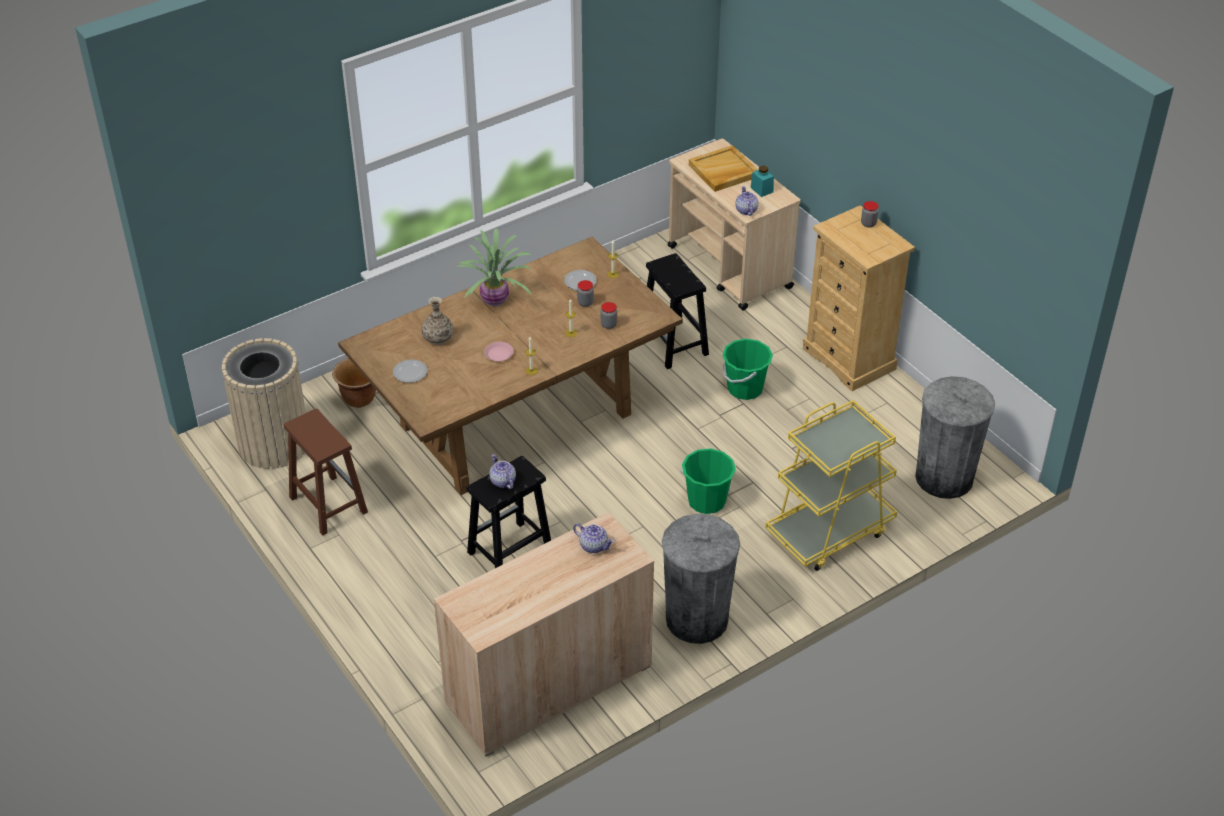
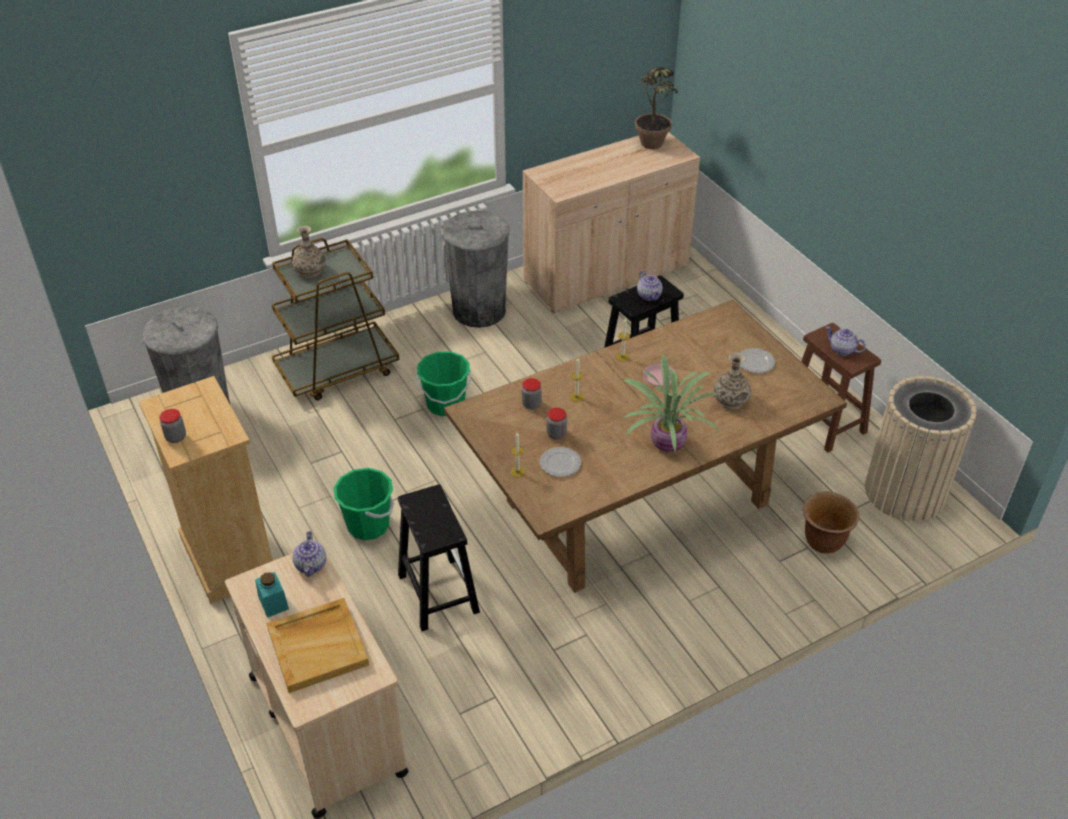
camera: 175 degrees left, 0 degrees up
(493, 610) = (652, 148): none -> potted plant
(594, 546) = (570, 181): teapot -> teapot (842, 350)
(829, 532) = (338, 370): yellow cart -> brown cart
(855, 440) = (310, 271): none -> vase

